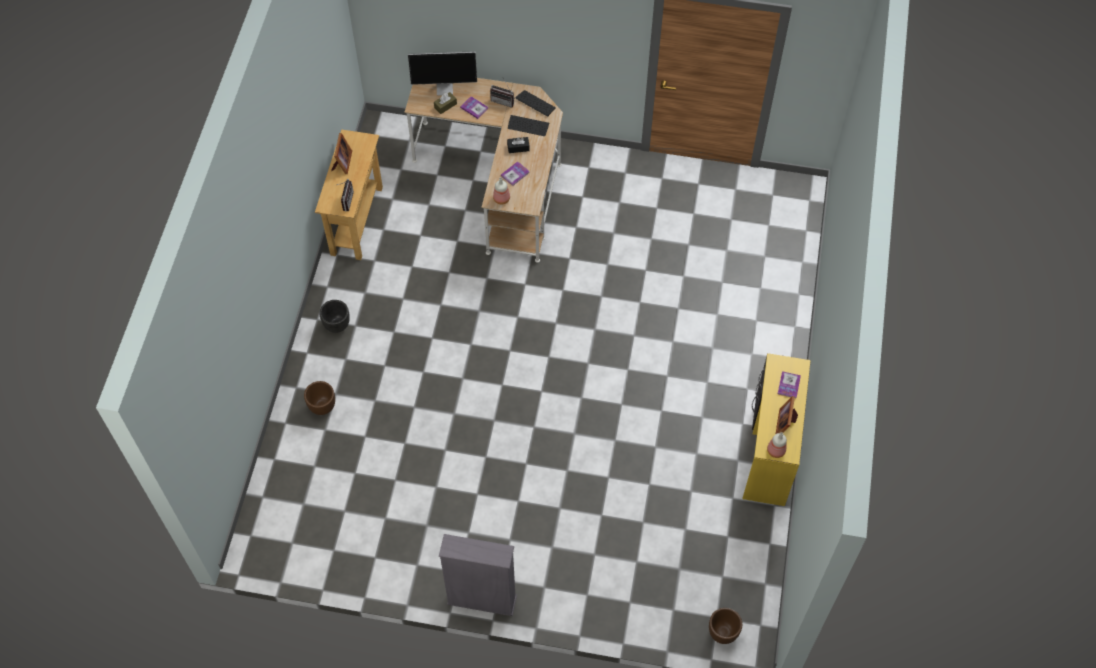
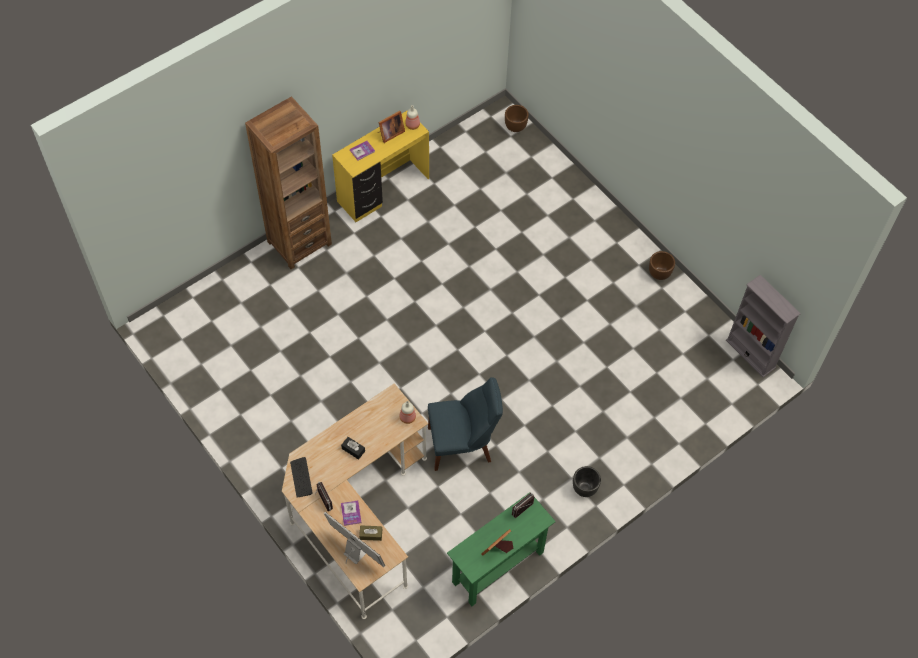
camera: 140 degrees left, 0 degrees up
(322, 406) = (643, 435): brown planter -> brown planter (659, 274)
(356, 220) = (498, 567): beige console table -> green console table
(467, 285) = (463, 445): none -> blue chair
(482, 600) = (638, 240): grey bookcase -> grey bookcase (750, 354)
(515, 174) = (378, 429): book -> none
(528, 126) = (327, 462): keyboard -> none
(781, 342) = (299, 242): none -> brown bookcase

